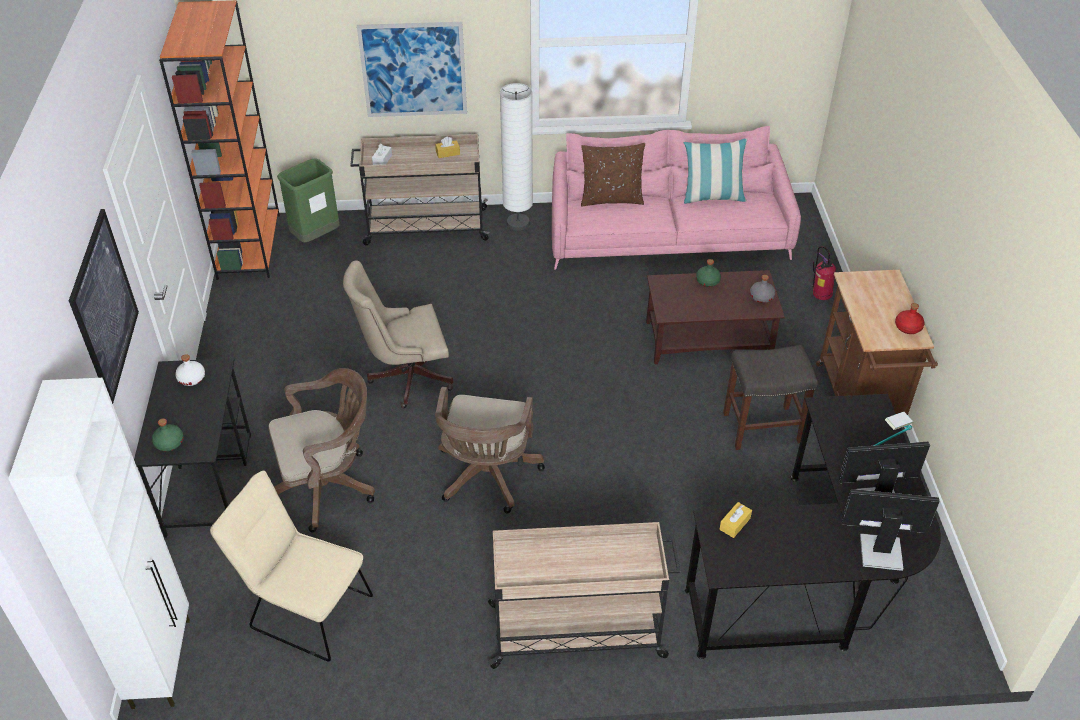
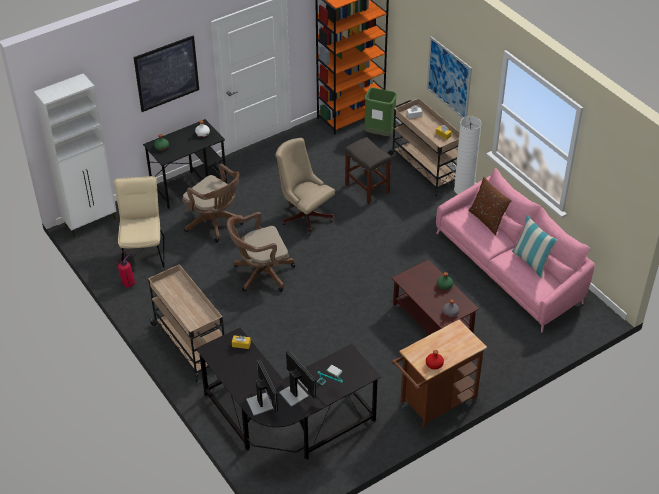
camera: 60 degrees right, 0 degrees up
(763, 427) = (379, 367): grey stool -> grey stool (367, 189)
(819, 296) = (517, 356): fire extinguisher -> fire extinguisher (128, 283)

